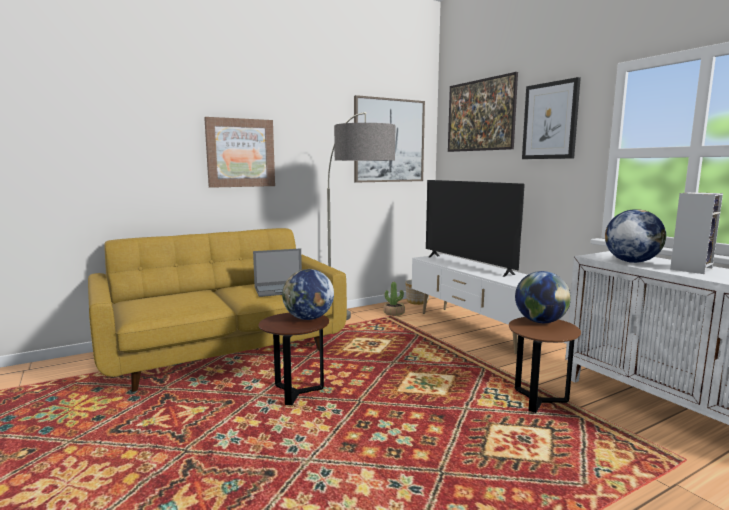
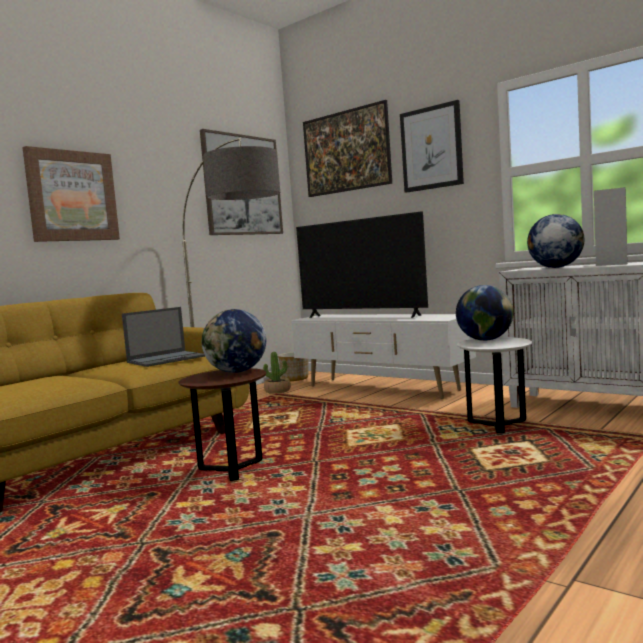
camera: 20 degrees left, 5 degrees down
(538, 401) = (497, 426): brown side table -> white side table

